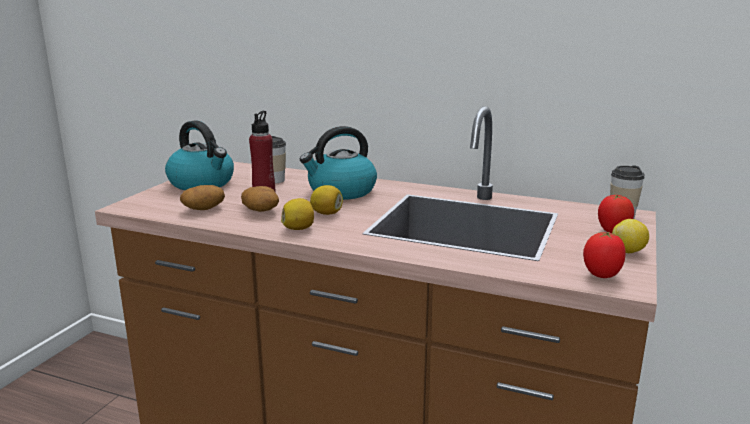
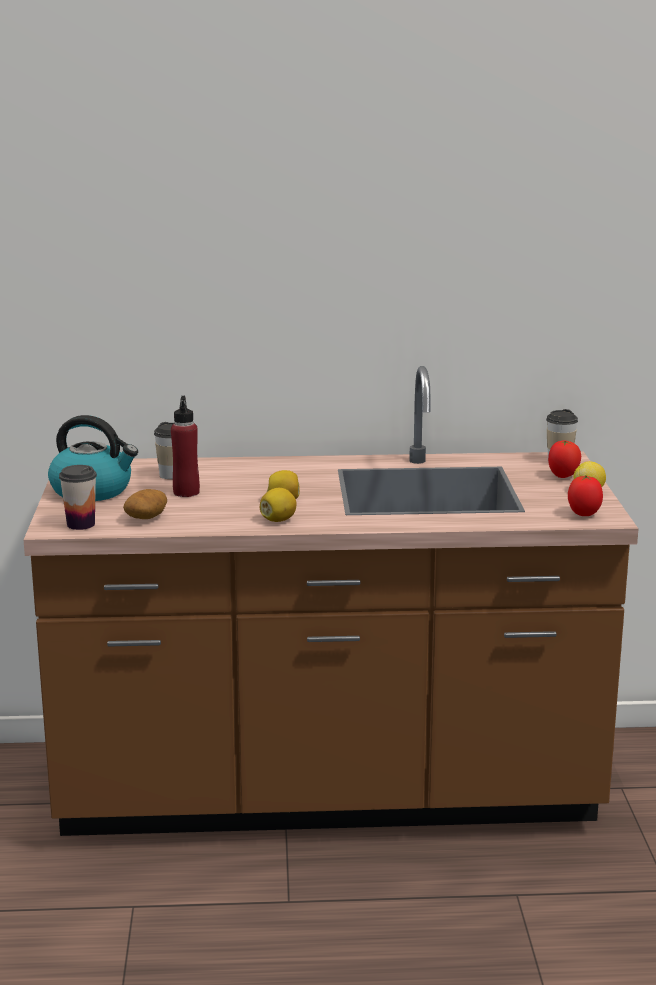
camera: 25 degrees left, 0 degrees up
(150, 206) = (81, 524): none -> cup
(261, 210) = (212, 509): potato -> none
(341, 191) = (265, 476): kettle -> none

